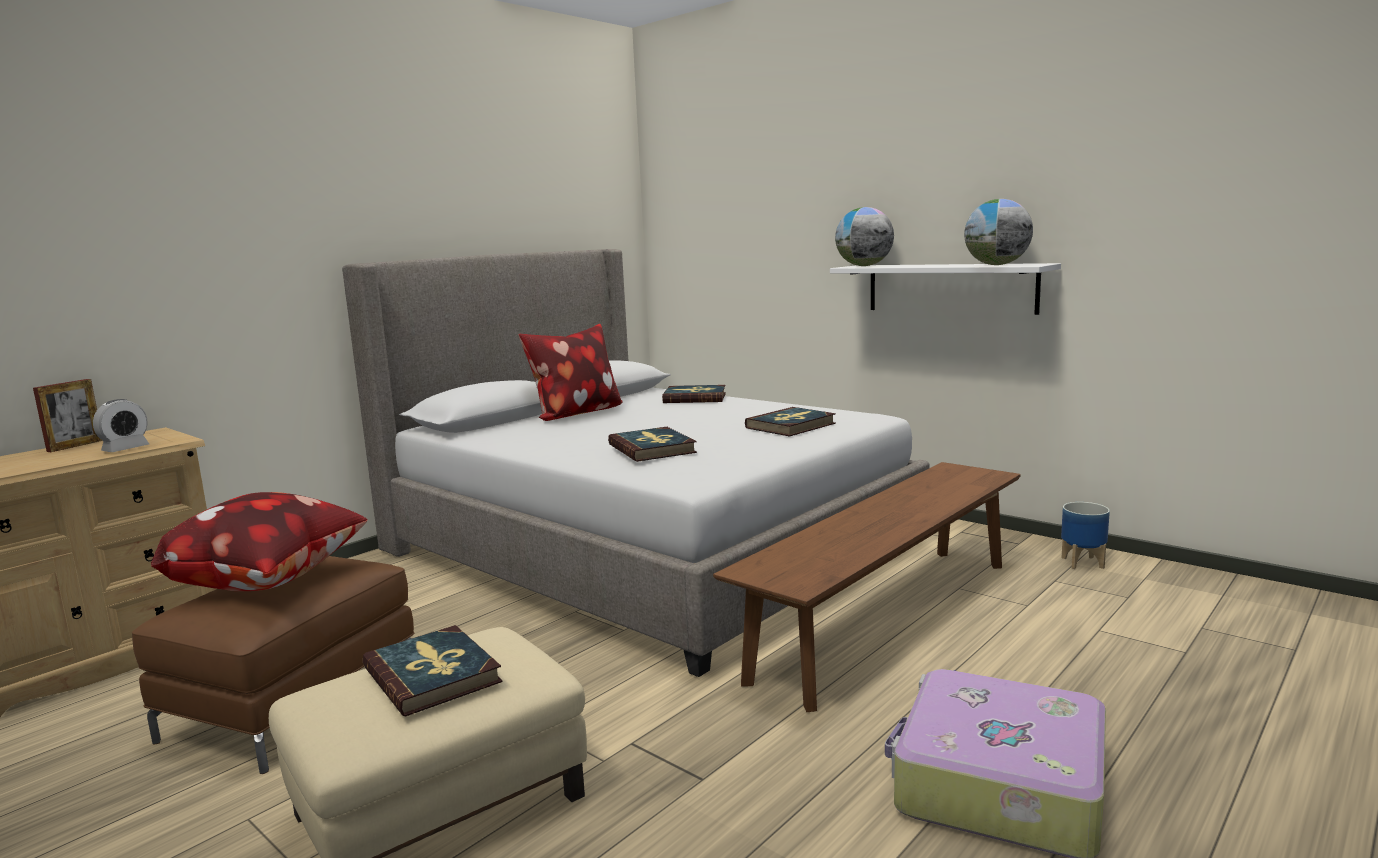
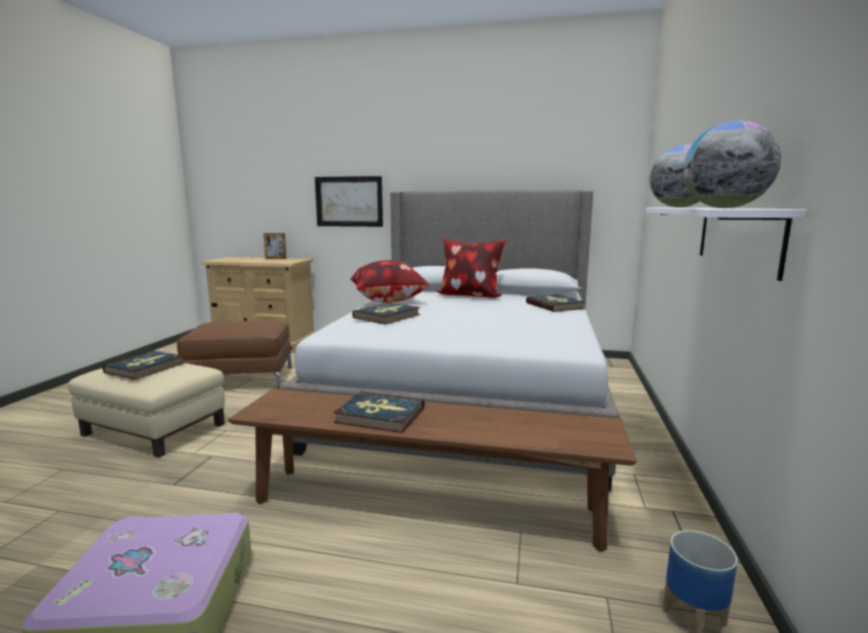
camera: 60 degrees right, 0 degrees up
(125, 449) = (271, 262): alarm clock -> none
(237, 291) = (349, 201): none -> picture
(272, 581) = (234, 323): pillow -> pillow (389, 302)
(791, 426) = (499, 333): book -> book (380, 415)

